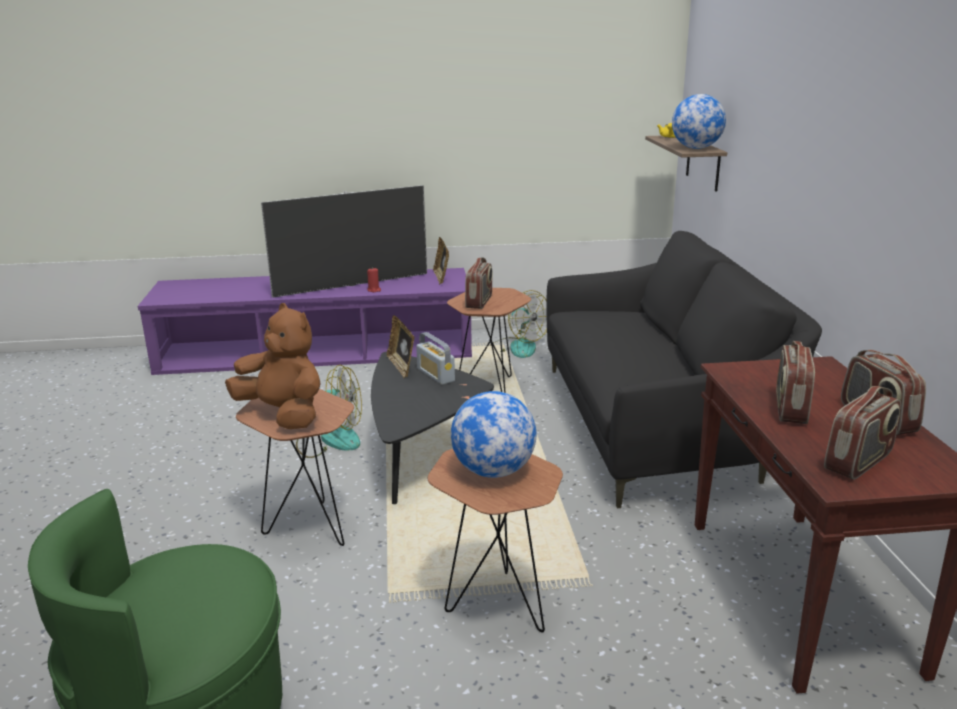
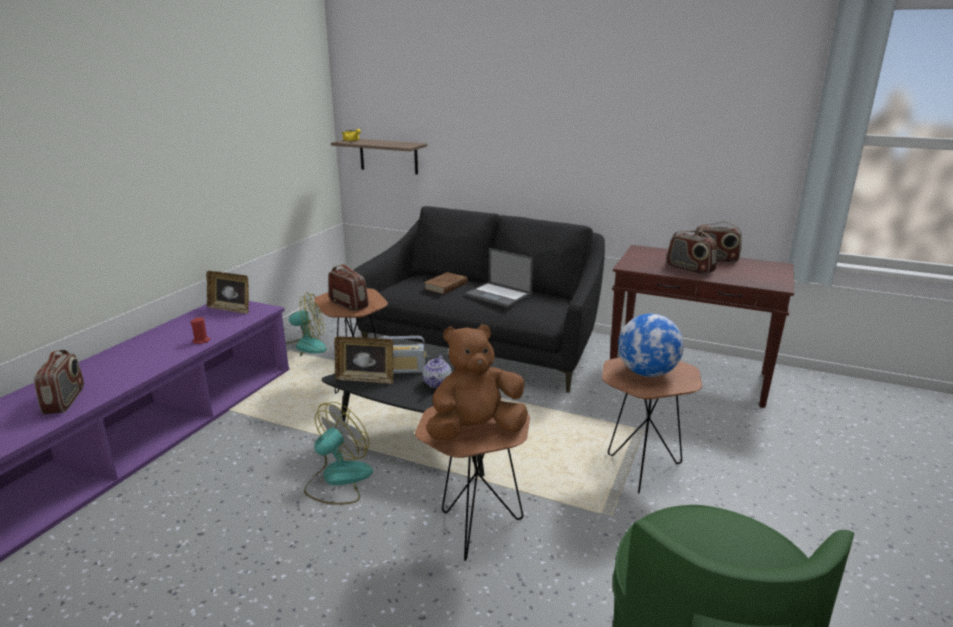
camera: 60 degrees left, 0 degrees up
(352, 285) = (166, 347): television -> none
(426, 397) = (437, 383): none -> teapot
(617, 328) = (446, 286): none -> brown book
(635, 357) = (499, 295): none -> laptop
(696, 148) = (402, 144): globe -> none
(859, 462) = (757, 276): radio -> radio (65, 400)

